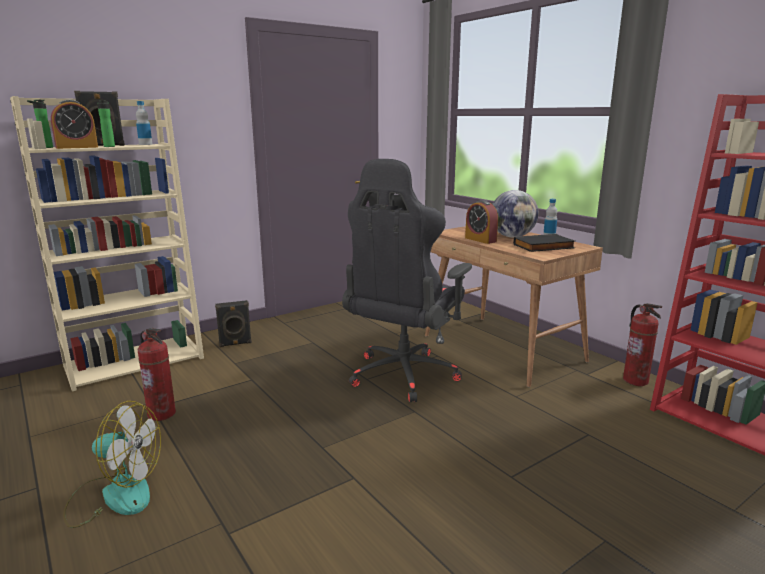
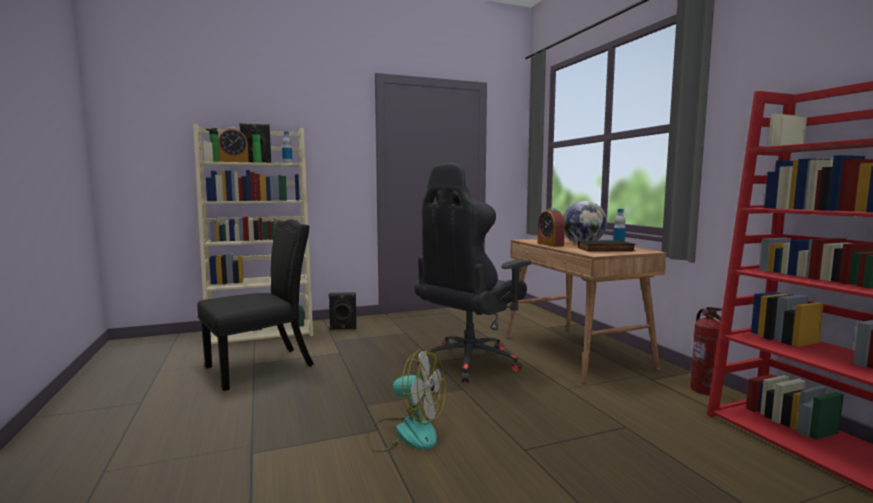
camera: 15 degrees right, 10 degrees down
(114, 495) = (188, 415): fan -> fan (406, 433)
(162, 414) = (258, 368): fire extinguisher -> black chair

